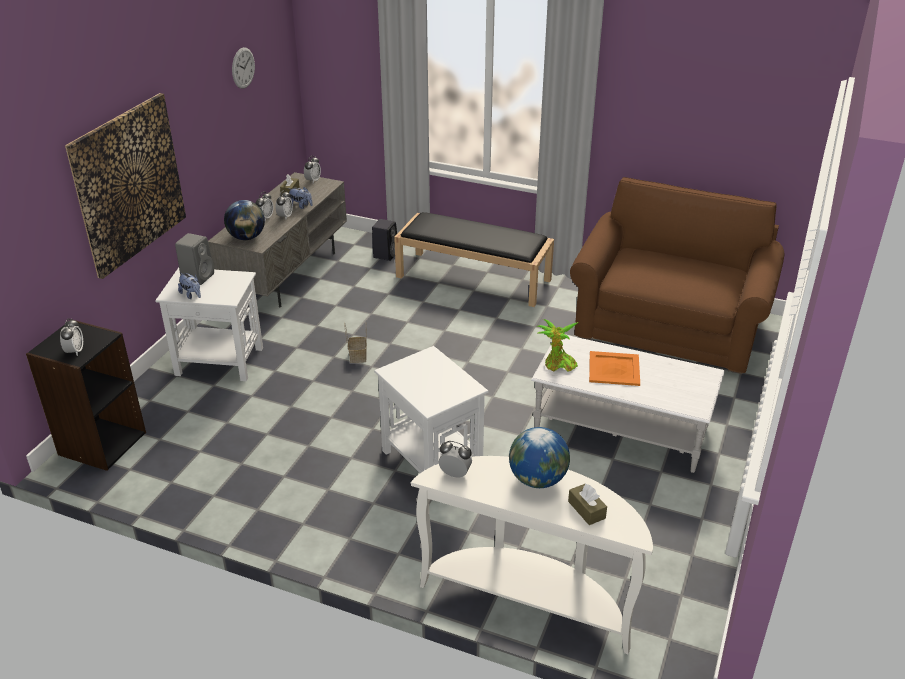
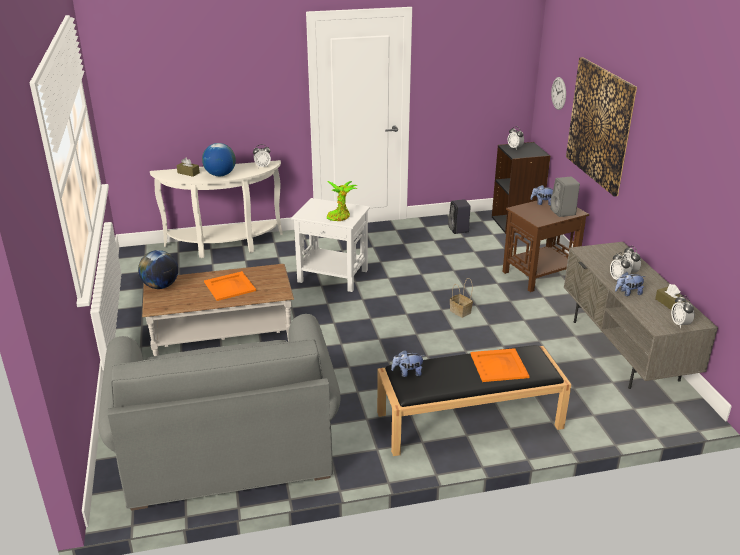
camera: 145 degrees right, 5 degrees down
(220, 361) = (538, 275): white side table -> brown side table
(243, 68) = (708, 150): wall clock -> wall clock (558, 93)
(247, 237) = (604, 253): globe -> globe (160, 286)
(385, 254) = (586, 410): black speaker -> black speaker (459, 230)
(452, 228) = (499, 365): none -> orange tray
(523, 246) = (407, 373): none -> plush toy
(558, 365) = (272, 275): potted plant -> potted plant (340, 216)
(621, 429) = (222, 336): white coffee table -> brown coffee table
(670, 327) = (227, 447): brown sofa -> grey sofa

